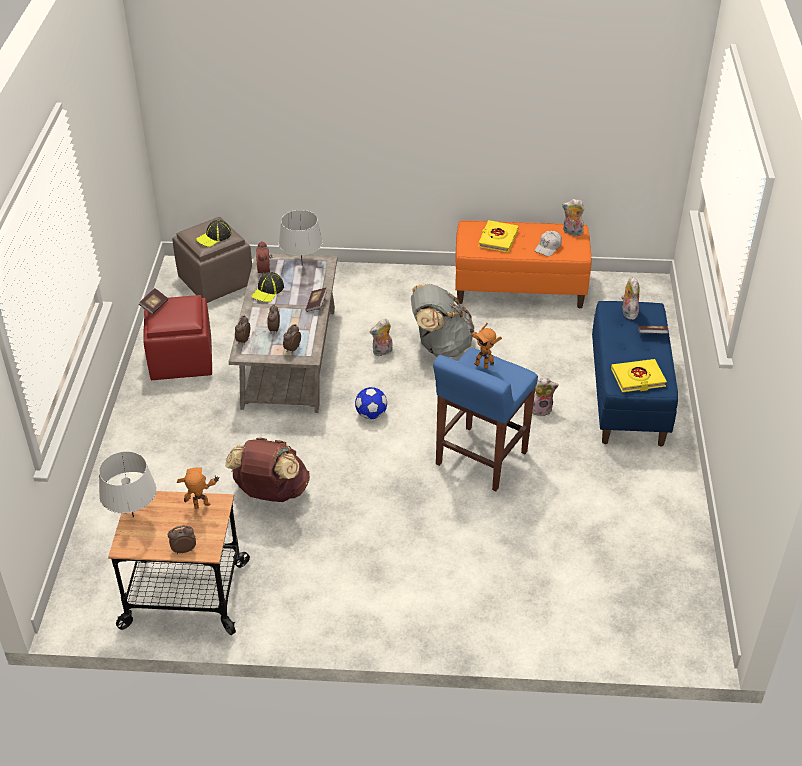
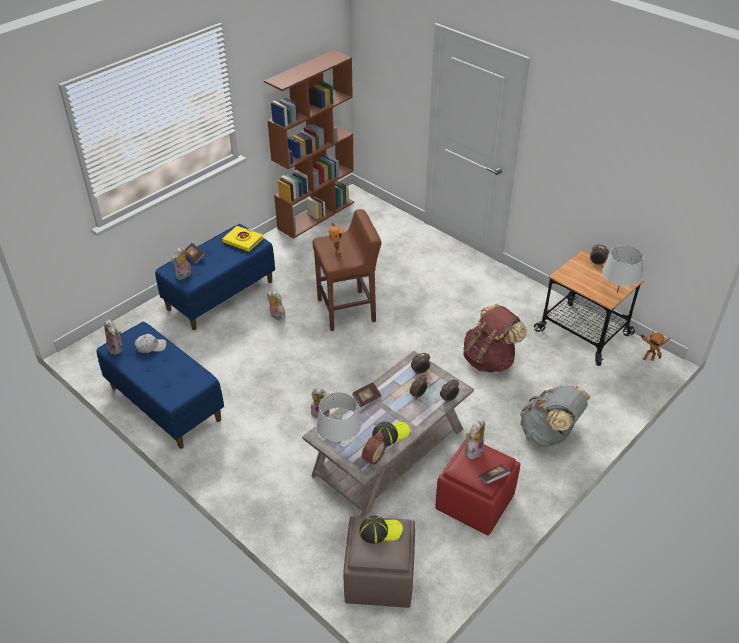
camera: 140 degrees left, 0 degrees up
(188, 316) = (473, 450): none -> plush toy
(203, 508) = (571, 277): toy robot -> toy robot (647, 358)
(371, 414) = (379, 372): football -> none
(440, 346) = (277, 393): grey backpack -> grey backpack (549, 434)
(480, 459) = (347, 310): blue stool -> brown stool
(497, 239) = (171, 375): yellow book -> none
(520, 289) = (164, 403): orange bench -> blue bench
(694, 569) = (316, 215): none -> brown bookcase

